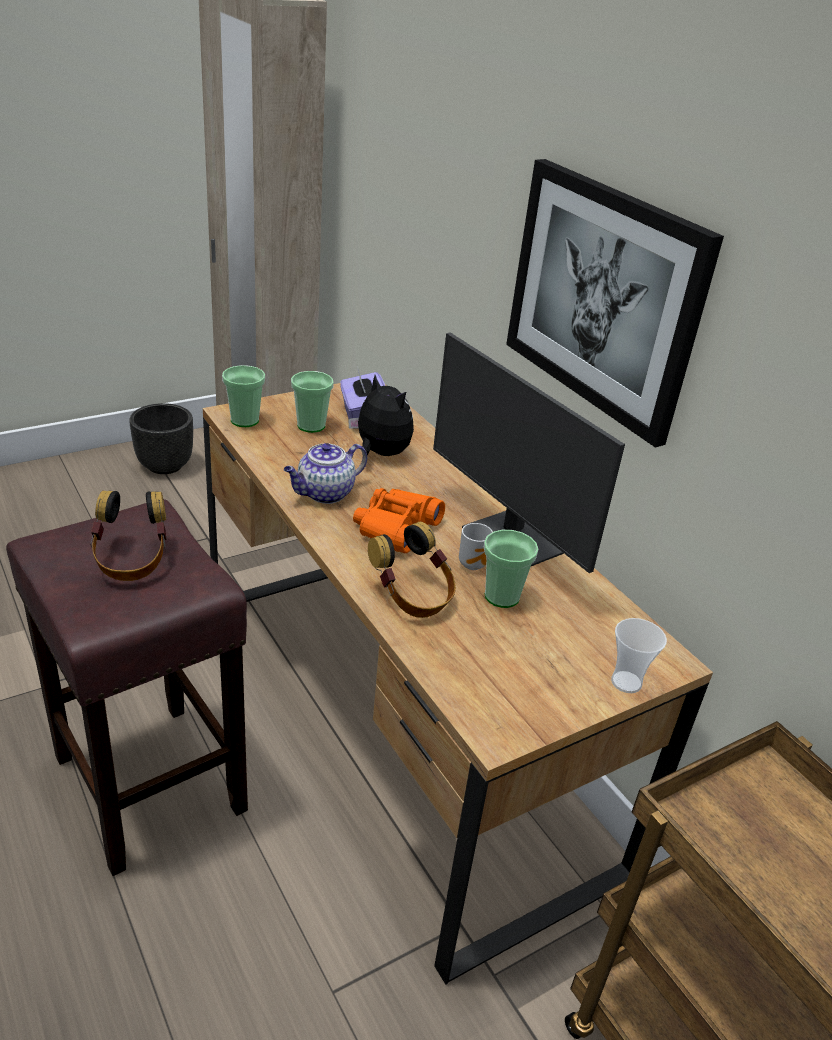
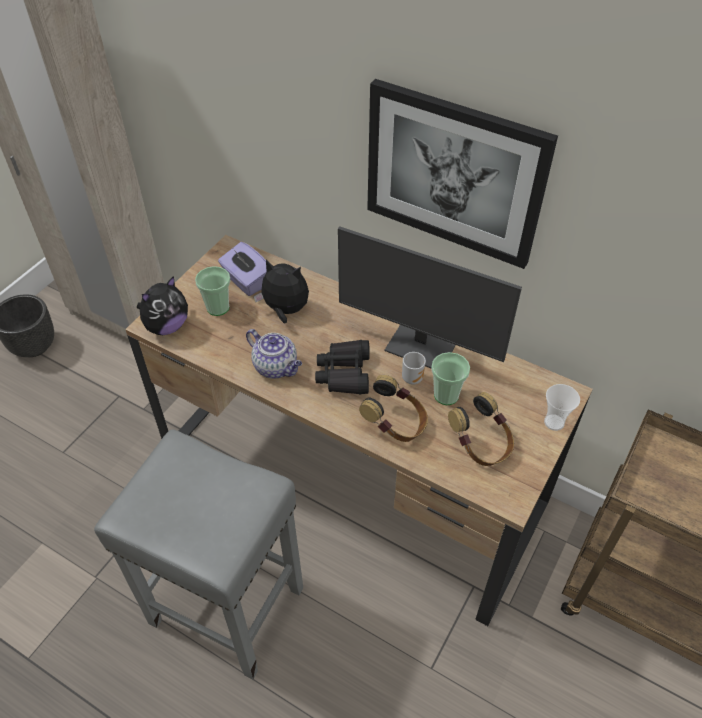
camera: 25 degrees left, 15 degrees up
(132, 560) = (197, 494): headphones -> headphones (481, 445)
(147, 781) = (224, 605): brown stool -> grey stool
(244, 420) = (167, 326): cup -> plush toy
(324, 494) = (276, 367): teapot -> teapot turned 75 degrees counterclockwise
(396, 528) = (344, 373): orange binoculars -> black binoculars

